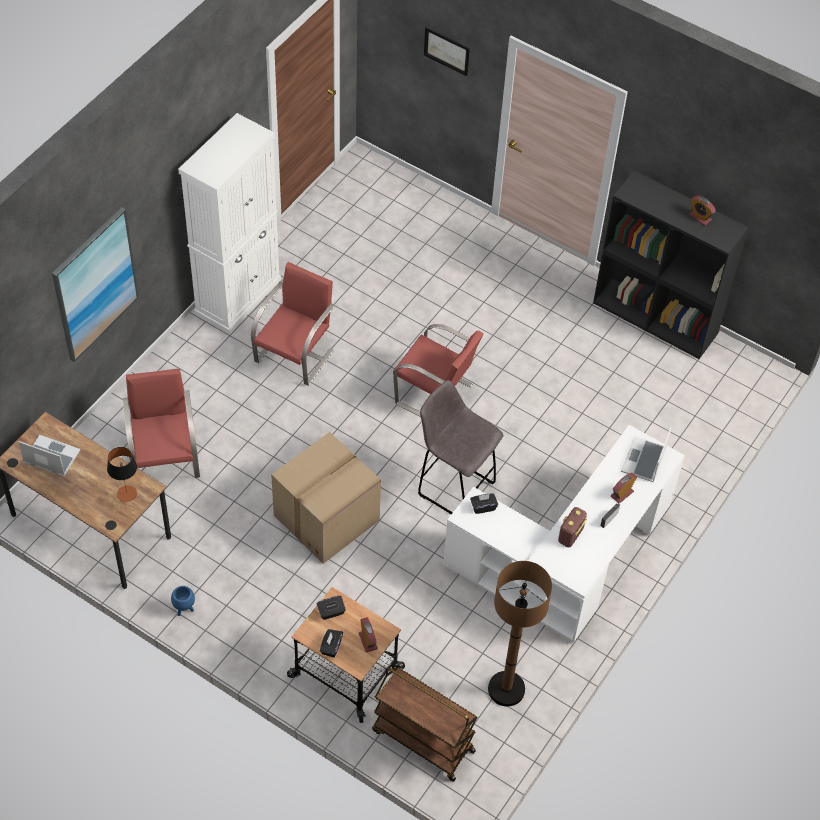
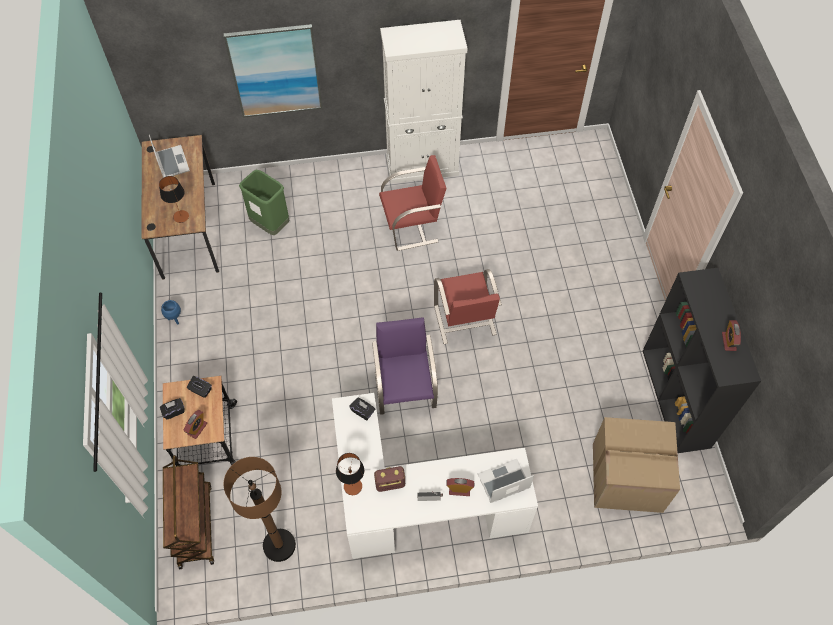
camera: 50 degrees right, 5 degrees up
(165, 458) = (270, 225): red chair -> green trash can
(326, 519) = (309, 338): cardboard box -> cardboard box (626, 478)
(446, 51) = (664, 81): picture -> none
(454, 487) = (405, 389): grey stool -> purple chair
(546, 562) = (352, 486): none -> table lamp

